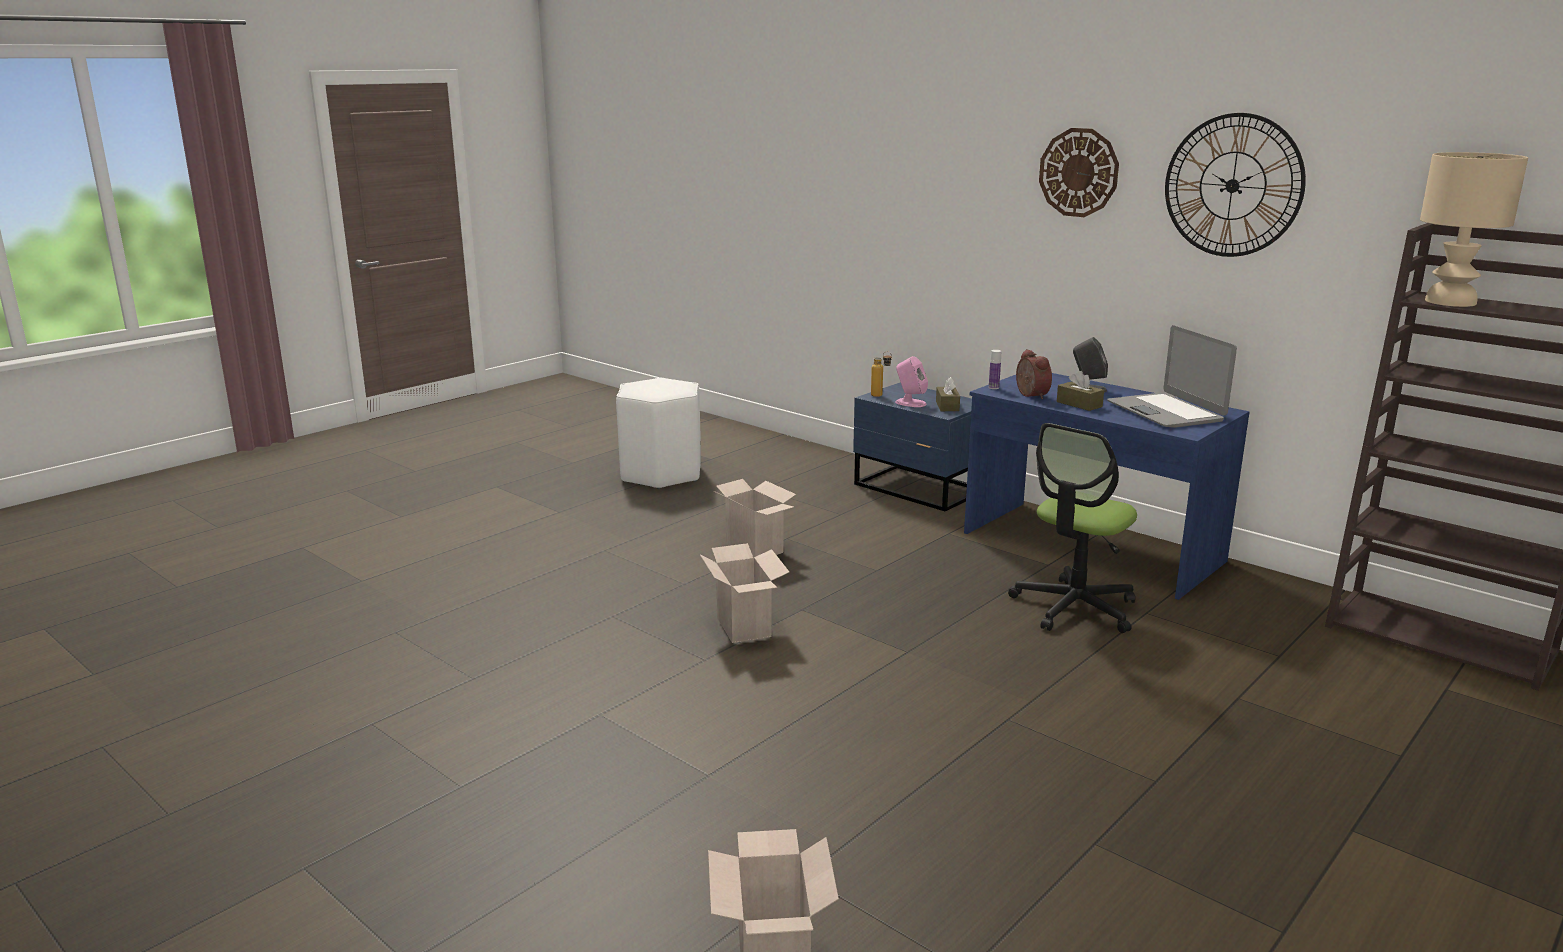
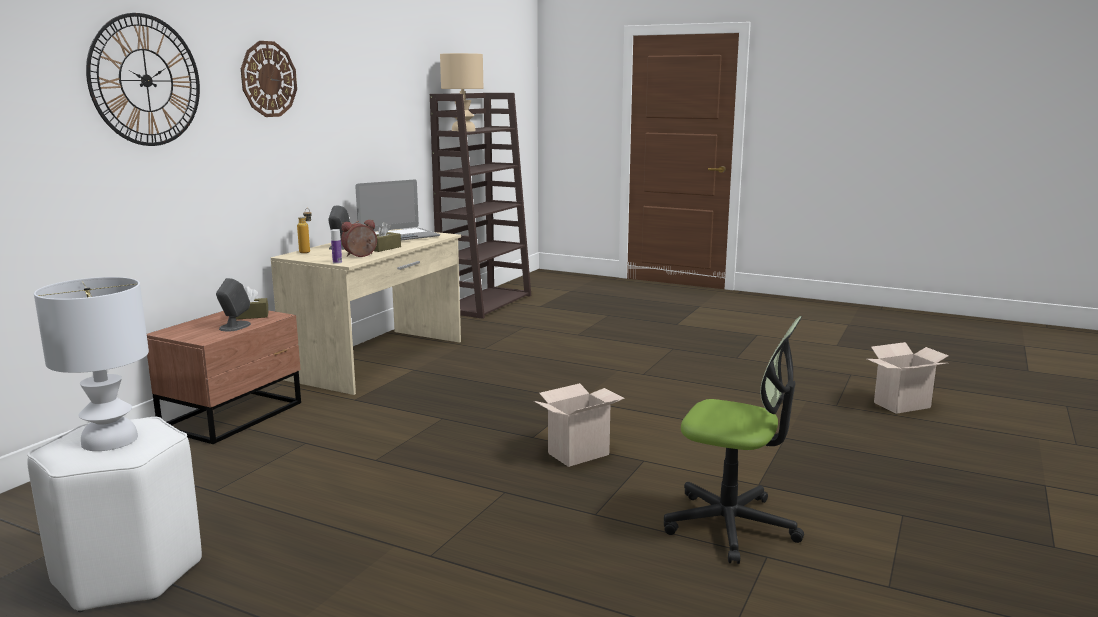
camera: 105 degrees left, 5 degrees down
(657, 387) = (111, 440): none -> white table lamp
(756, 549) = (408, 470): cardboard box -> none
(880, 396) = (203, 337): bottle -> bottle (307, 251)
(910, 403) = (234, 326): pink speaker -> grey speaker
(919, 489) = (235, 416): blue nightstand -> brown nightstand
(1074, 608) = (485, 363): office chair -> office chair (731, 526)
(1090, 547) = (378, 360): blue desk -> beige desk
(1232, 185) = (355, 81): wall clock -> wall clock (146, 80)

